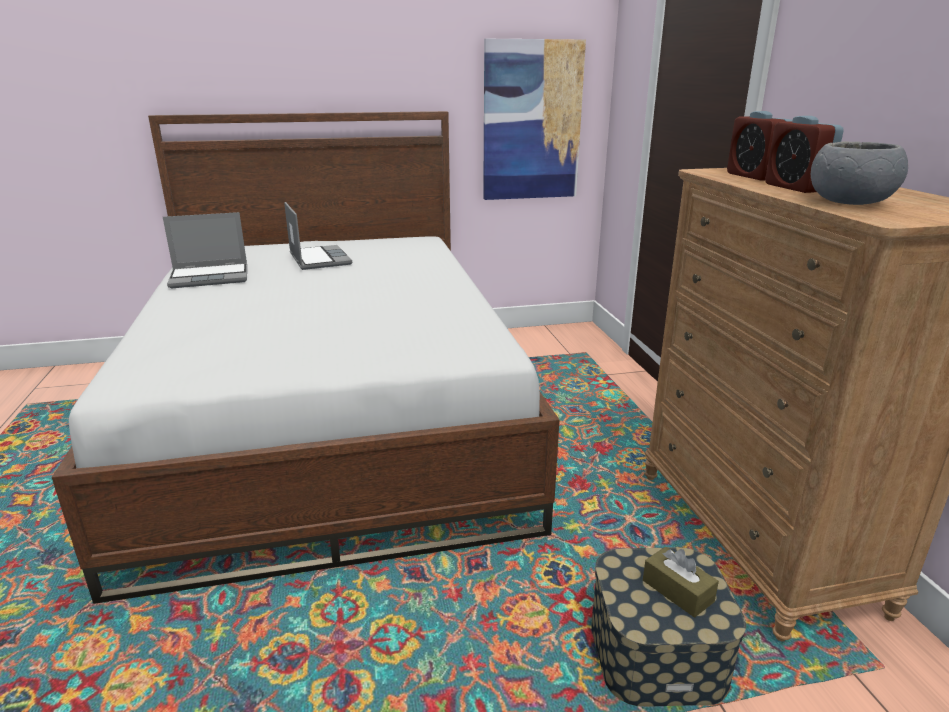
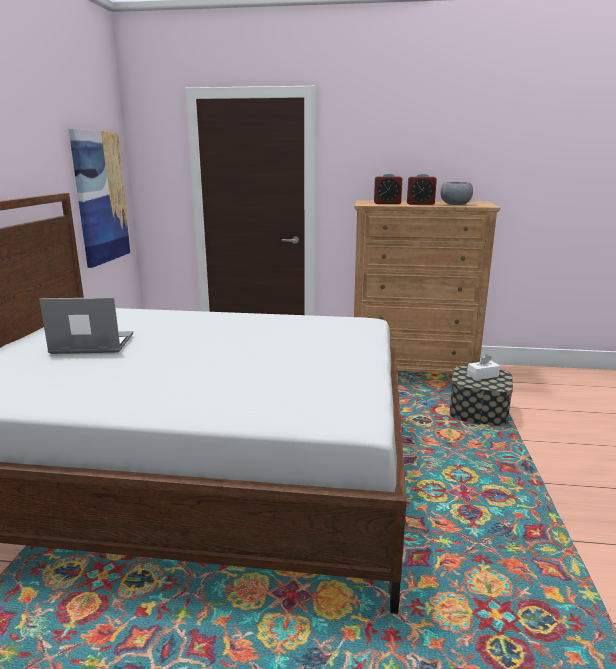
camera: 70 degrees left, 5 degrees down
(211, 277) = (77, 389): laptop -> none
(677, 591) = (482, 375): brown tissue box -> white tissue box

